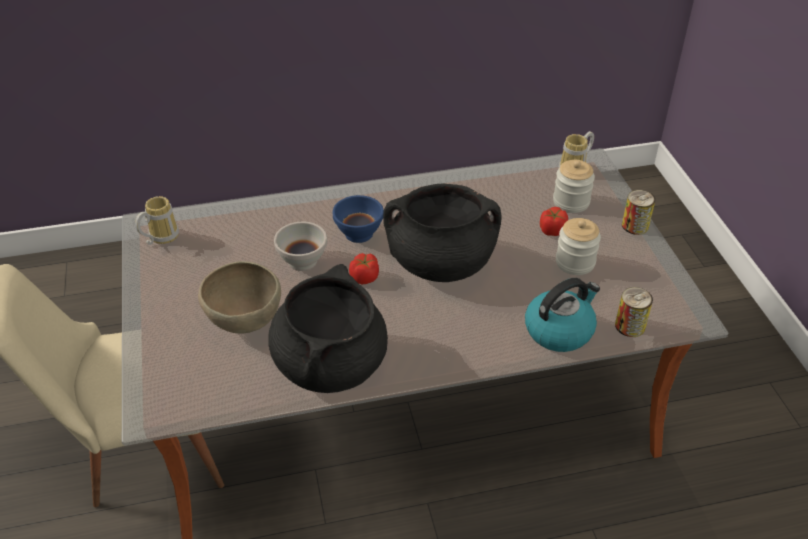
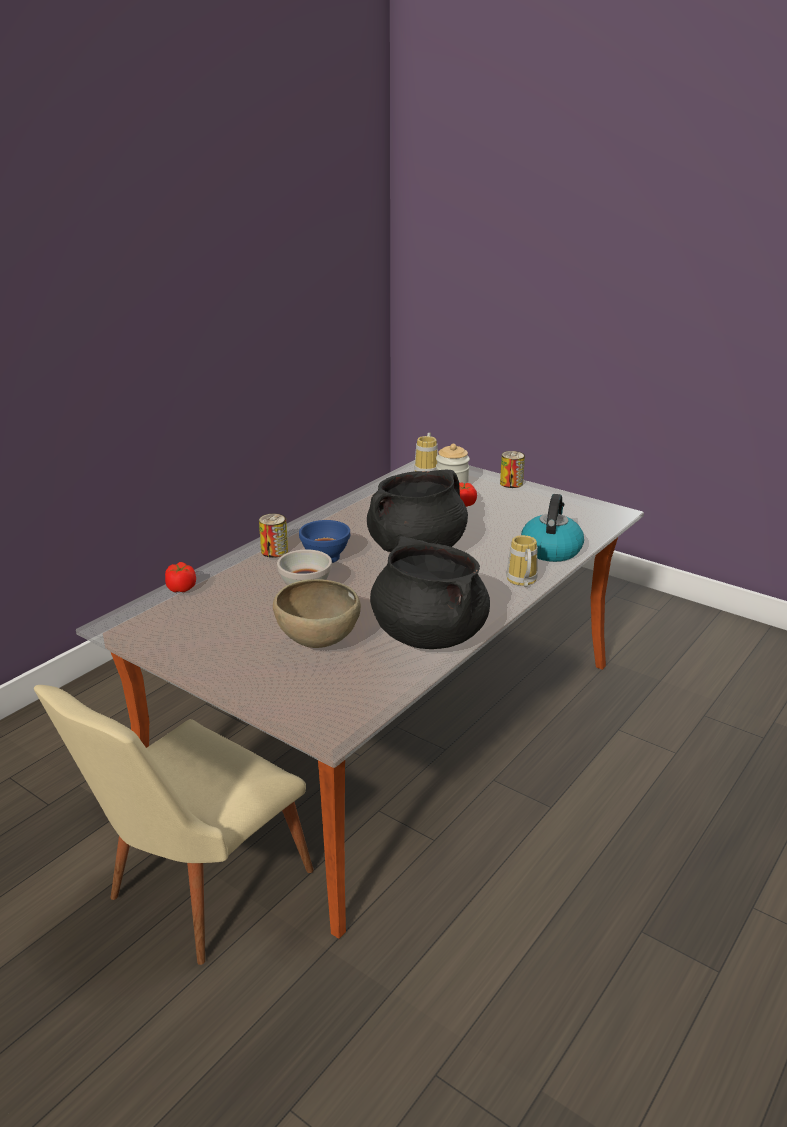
camera: 40 degrees left, 15 degrees down
(160, 237) = (144, 627): mug -> mug (520, 581)
(364, 277) = (372, 578): tomato -> tomato (181, 588)
(575, 262) = (504, 514): jar -> none
(630, 326) = (587, 530): can -> can (274, 551)

